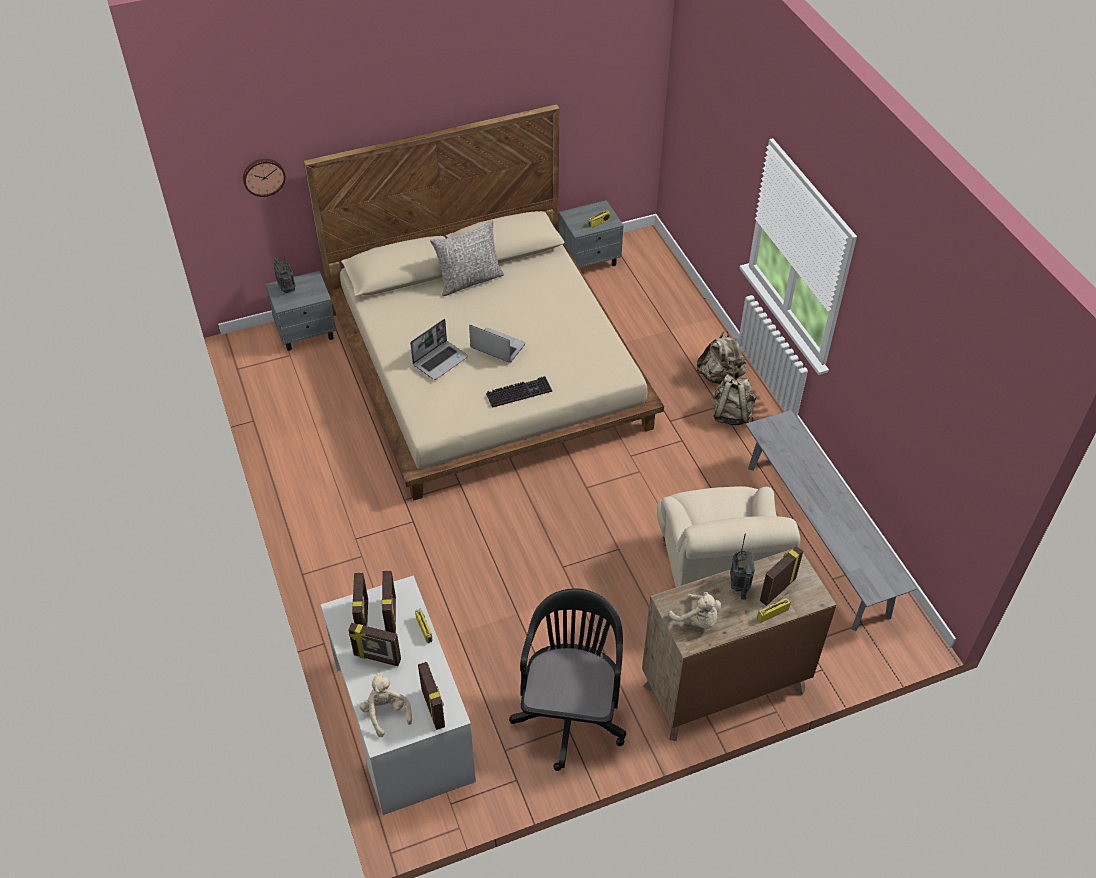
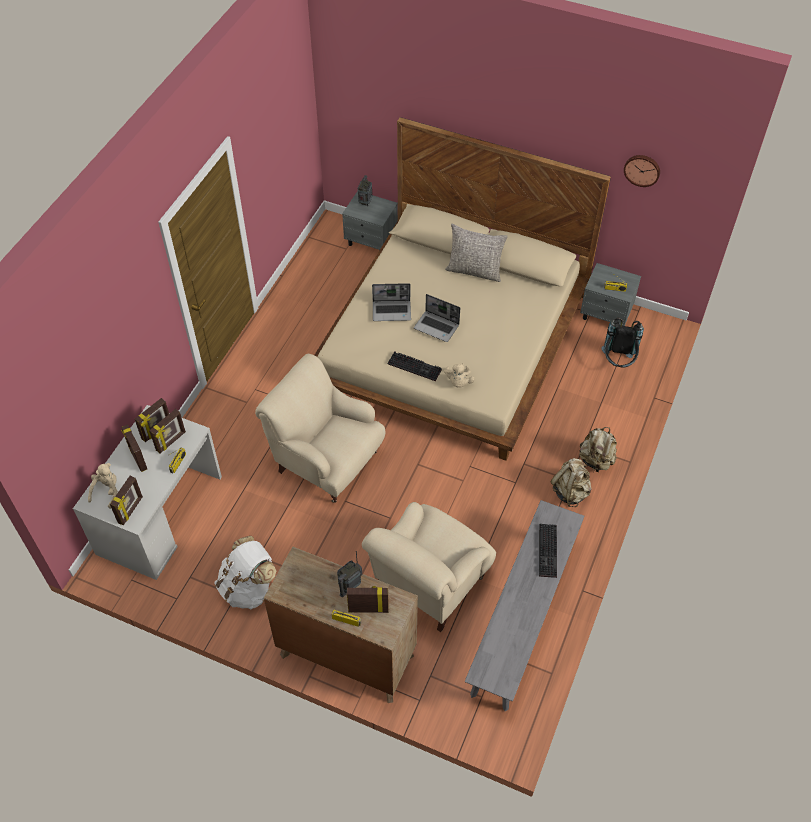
camera: 45 degrees right, 5 degrees up
(263, 176) = (371, 113): wall clock -> wall clock (642, 169)
(497, 347) = (437, 327): laptop -> laptop turned 135 degrees clockwise
(503, 547) = (326, 461): none -> beige armchair
(570, 711) = (248, 588): black office chair -> white backpack
(645, 290) = (618, 363): none -> black backpack
(697, 620) = (299, 584): beige plush toy -> beige plush toy (458, 382)
(801, 457) = (549, 552): none -> keyboard

